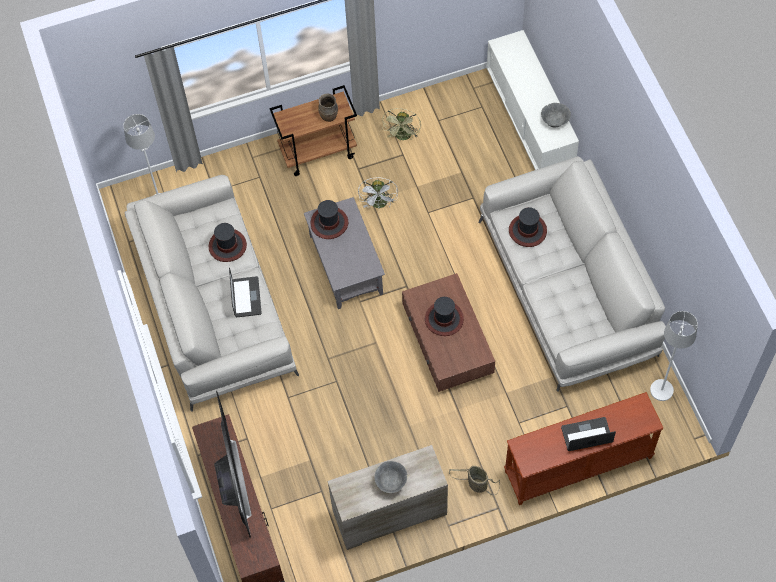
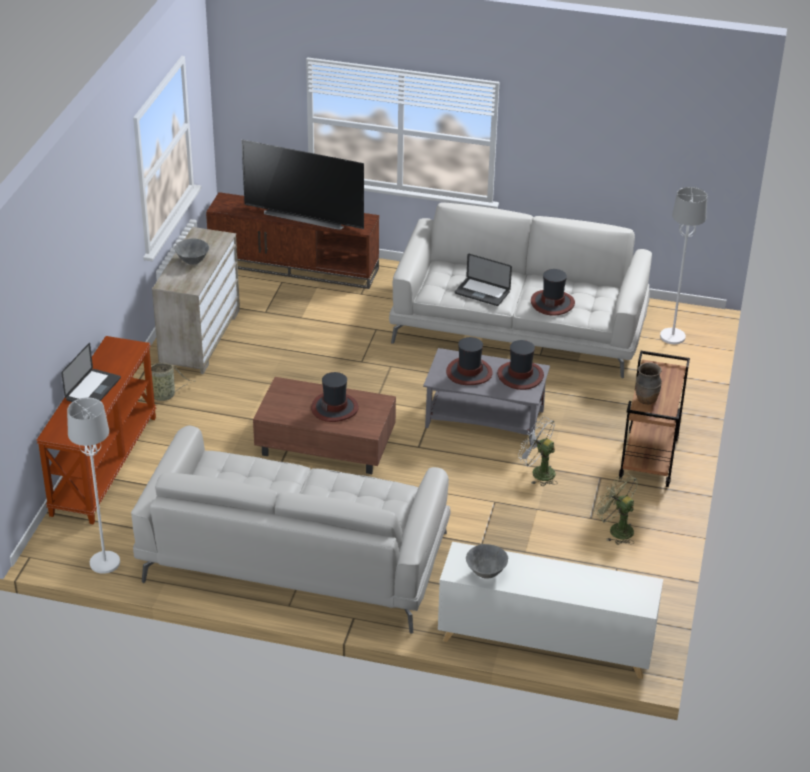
camera: 120 degrees right, 25 degrees down
(527, 231) = (368, 496): hat -> hat (469, 372)

